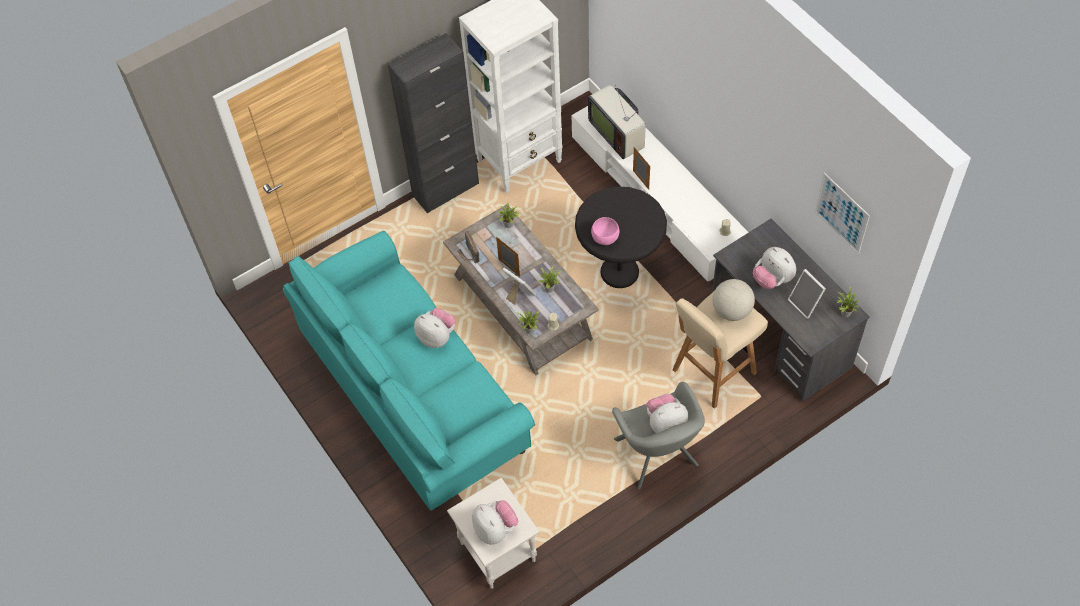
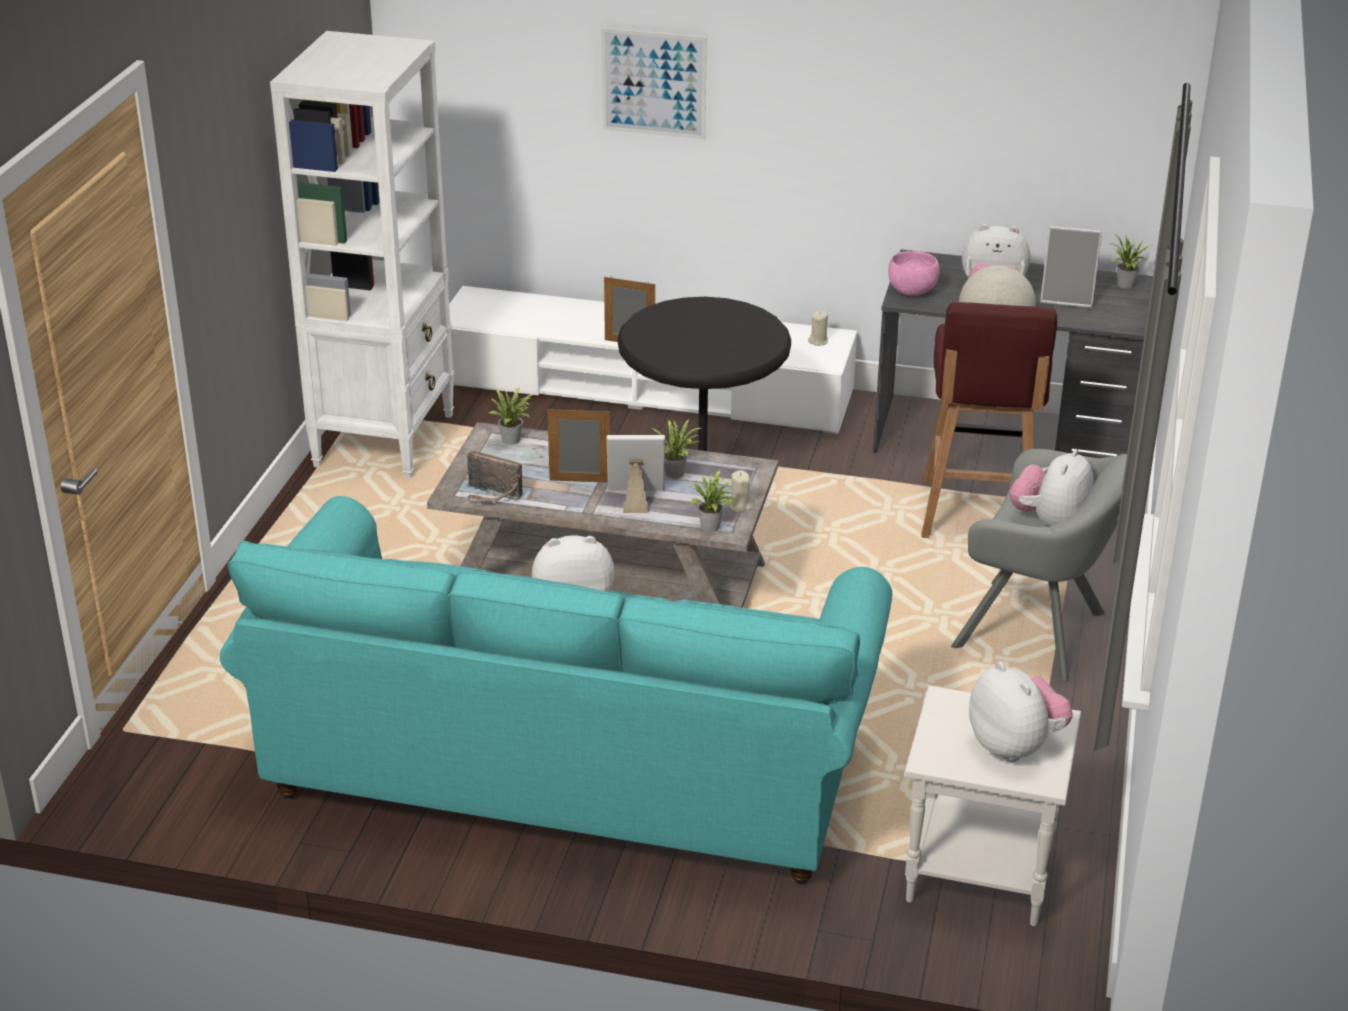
camera: 45 degrees left, 25 degrees down
(445, 189) = (300, 518): black cabinet -> none
(495, 529) = (1015, 747): plush toy -> plush toy turned 45 degrees clockwise
(605, 238) = (708, 357): pink bowl -> pink bowl (913, 292)
(618, 134) = (531, 316): television -> none
(712, 372) = (977, 514): beige stool -> red stool
(841, 213) = (1062, 101): picture -> picture (654, 83)

